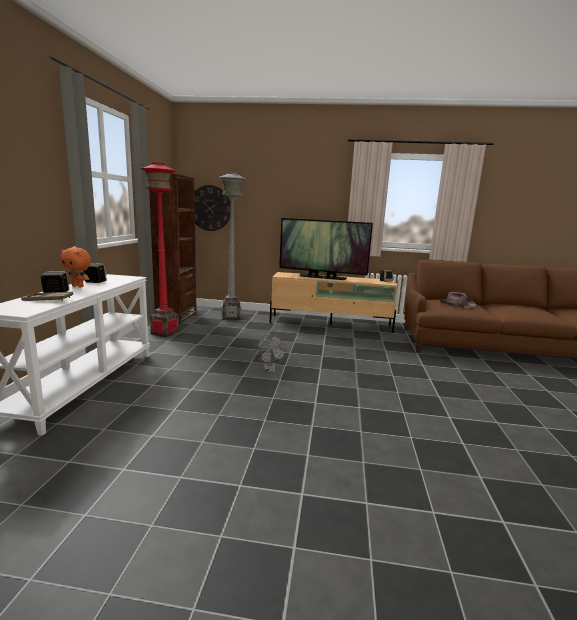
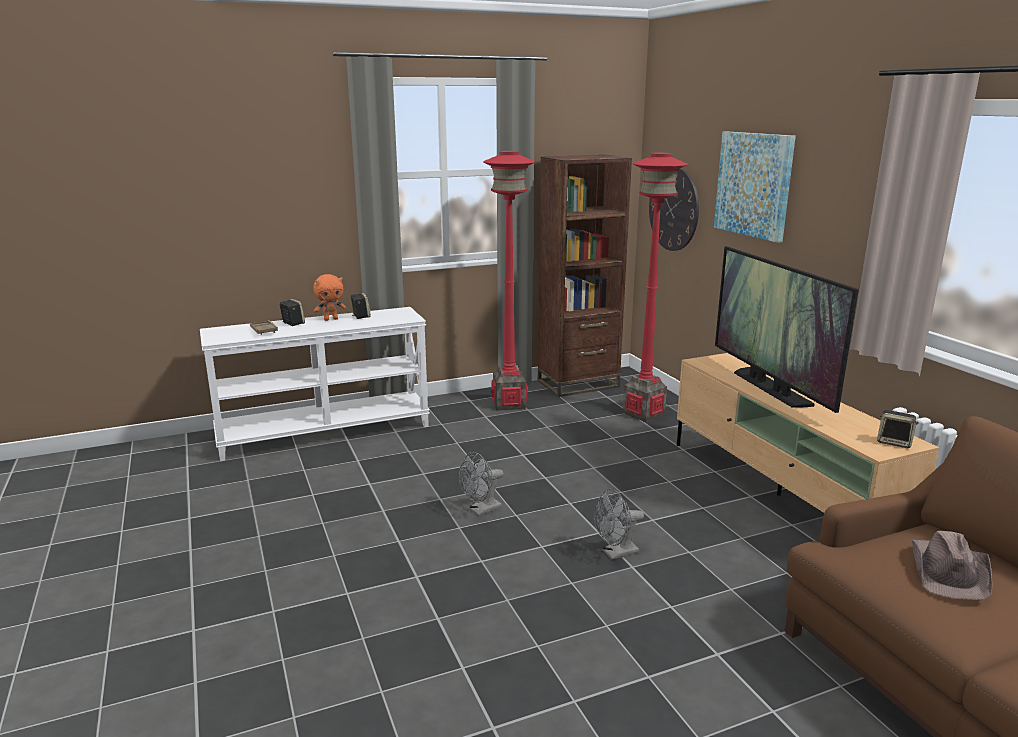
camera: 60 degrees right, 5 degrees up
(78, 286) = (331, 319): orange plush toy -> orange plush toy turned 105 degrees counterclockwise
(231, 317) = (643, 413): grey floor lamp -> red floor lamp
(271, 191) = (754, 184): none -> picture
(342, 358) = (616, 553): none -> grey fan

